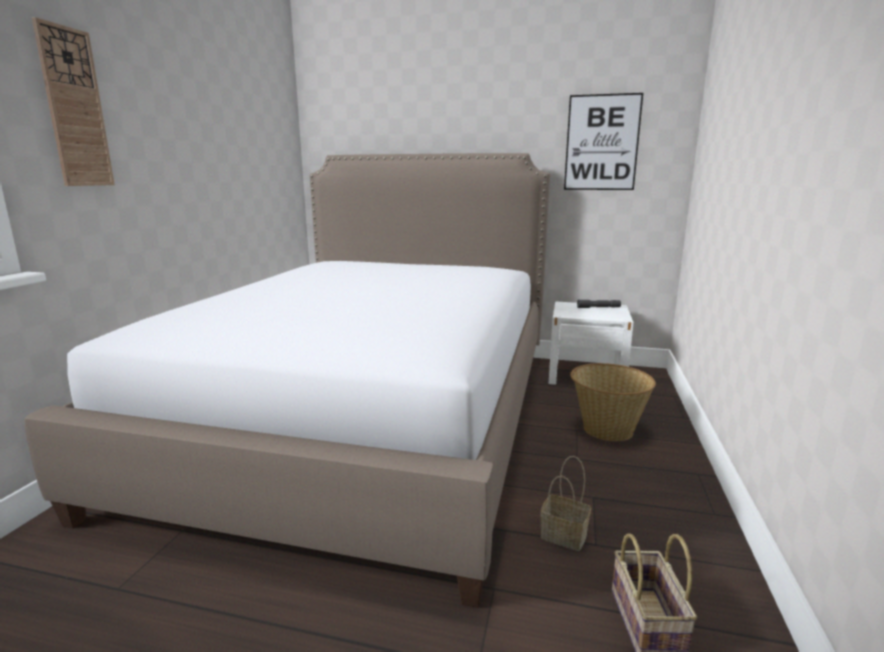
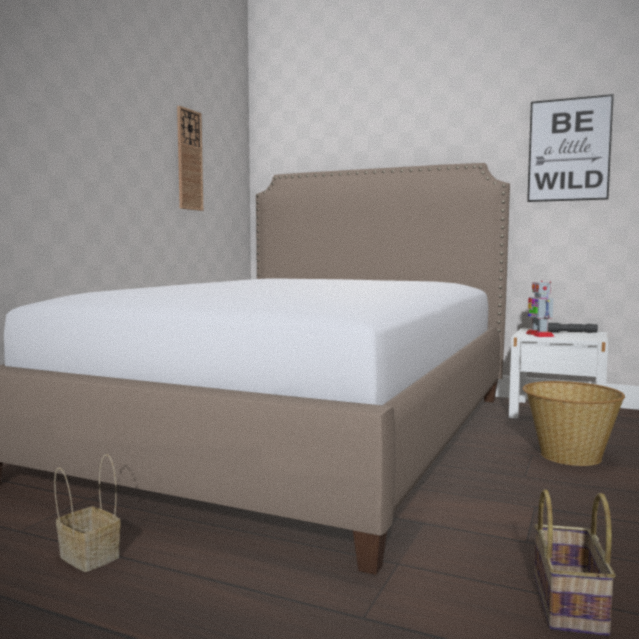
camera: 10 degrees right, 10 degrees down
(74, 108) = (41, 107): wall clock -> wall clock (189, 160)
(562, 535) = (488, 532): basket -> basket (87, 556)
(574, 313) = (539, 335): none -> toy robot

